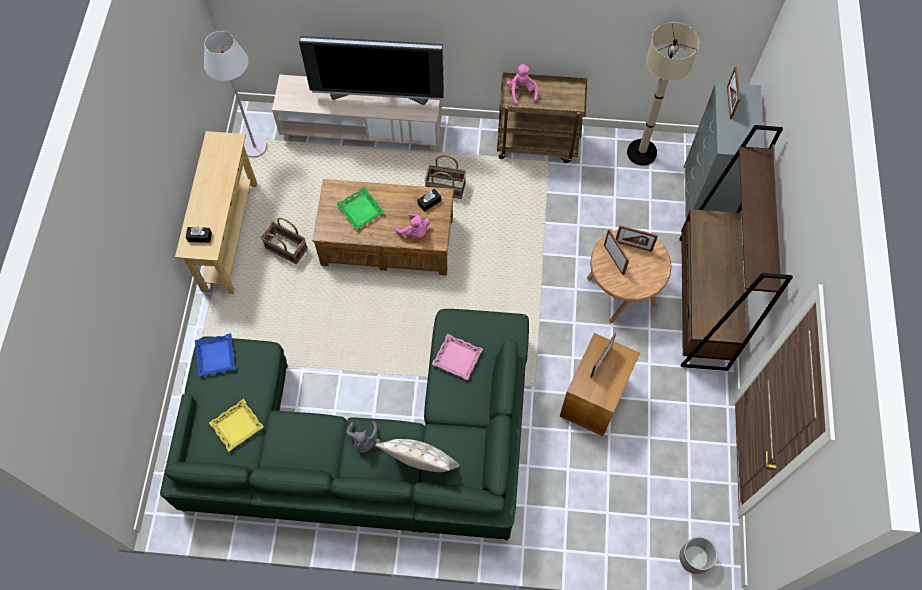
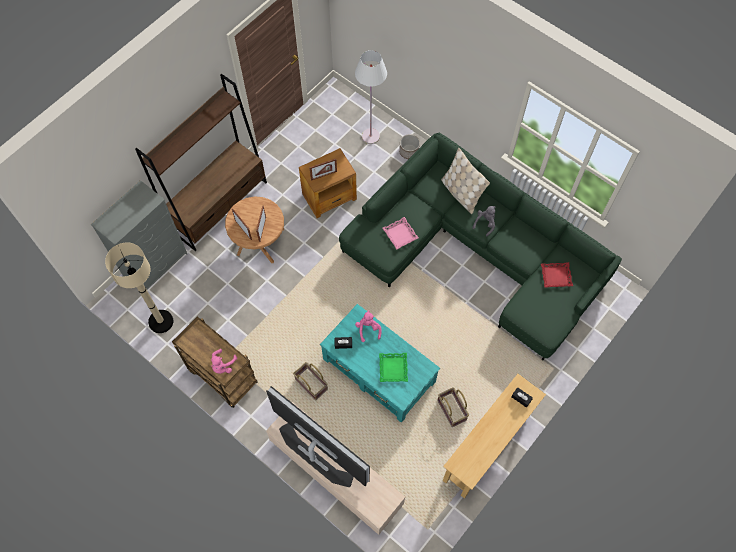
camera: 145 degrees left, 0 degrees up
(216, 356) = (547, 327): blue tray -> none
(237, 427) = (556, 276): yellow tray -> red tray
(254, 147) = (426, 515): white floor lamp -> white floor lamp (370, 136)
(387, 240) = (379, 371): brown coffee table -> turquoise coffee table
(694, 558) = (345, 98): planter -> planter (409, 152)
(729, 102) = (122, 225): picture frame -> none

